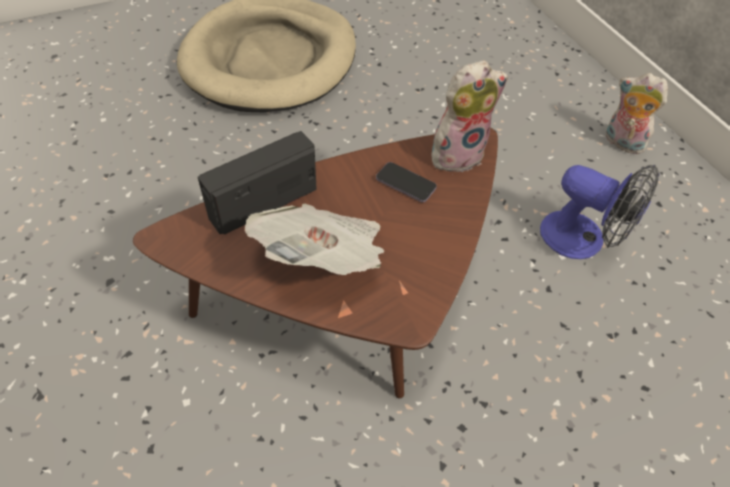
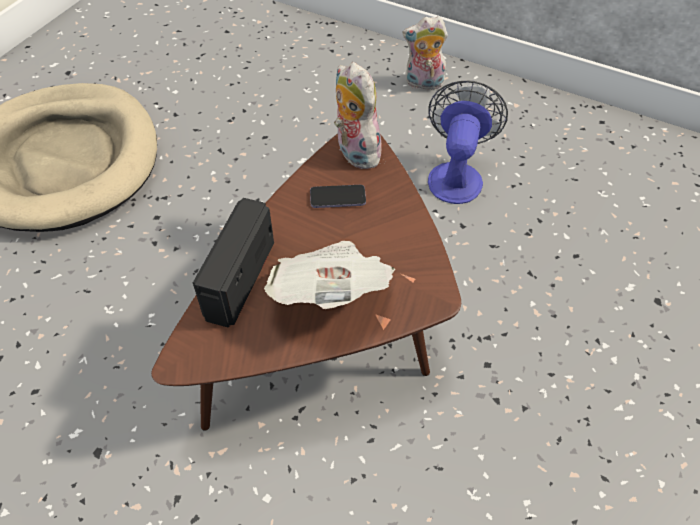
camera: 35 degrees left, 0 degrees up
(457, 154) = (354, 152): plush toy -> plush toy turned 60 degrees counterclockwise
(582, 240) = (456, 175): fan -> fan turned 75 degrees counterclockwise

